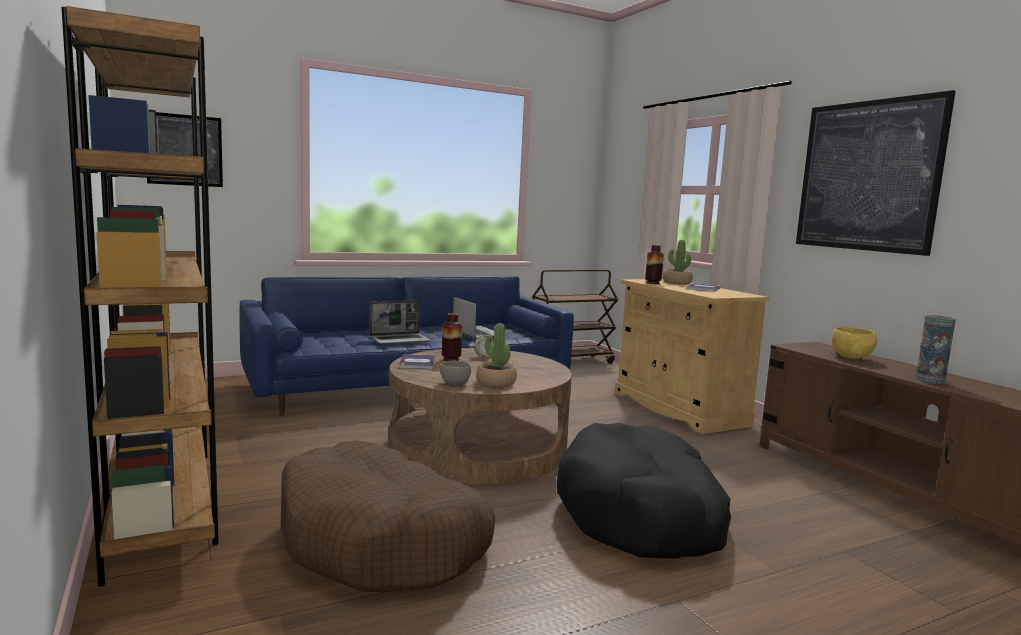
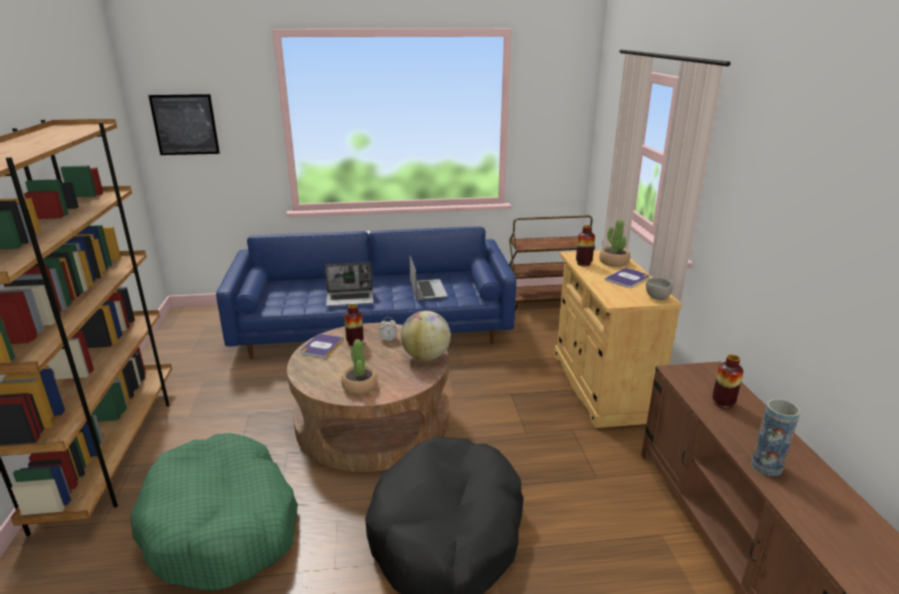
camera: 20 degrees right, 15 degrees up
(382, 541) = (222, 525): brown dog bed -> green dog bed
(455, 383) = (324, 385): grey bowl -> grey bowl (657, 298)
(539, 364) = (426, 357): none -> globe
(851, 357) = (723, 403): yellow bowl -> vase
(867, 176) = (787, 198): picture -> none

